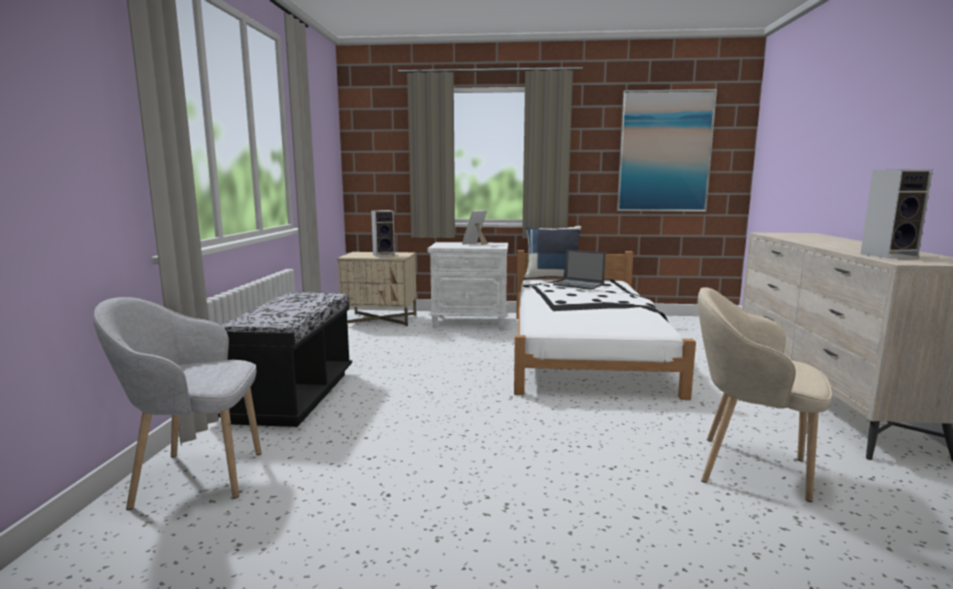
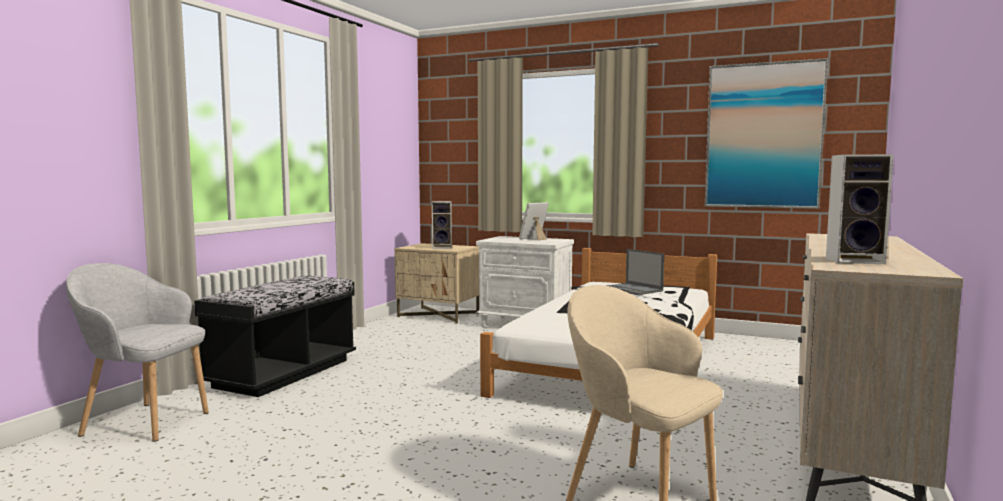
camera: 20 degrees right, 5 degrees down
(552, 278) = (621, 282): blue pillow -> none

